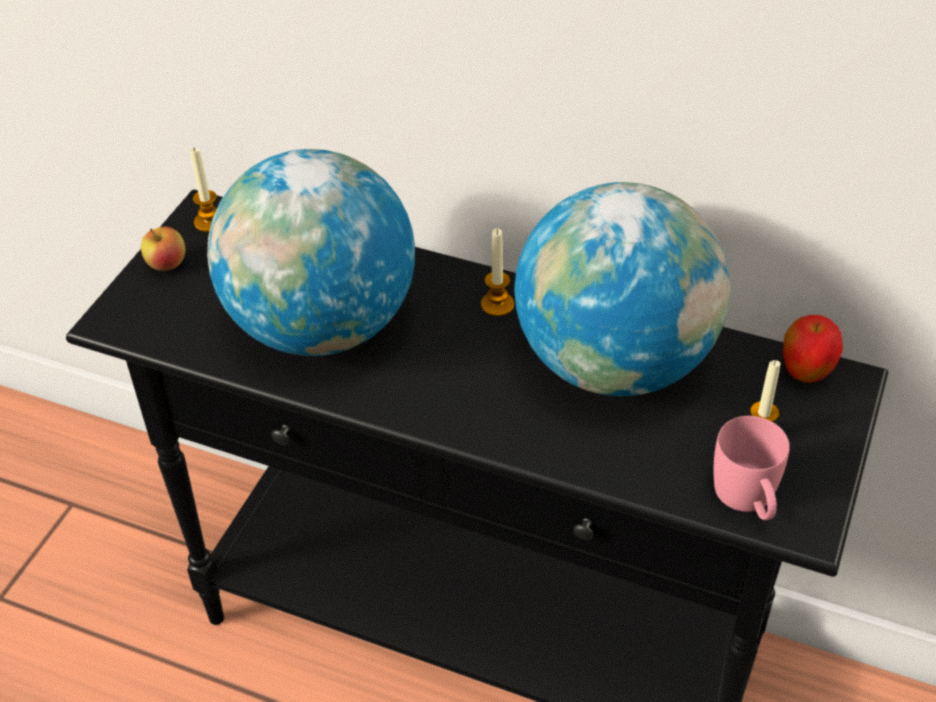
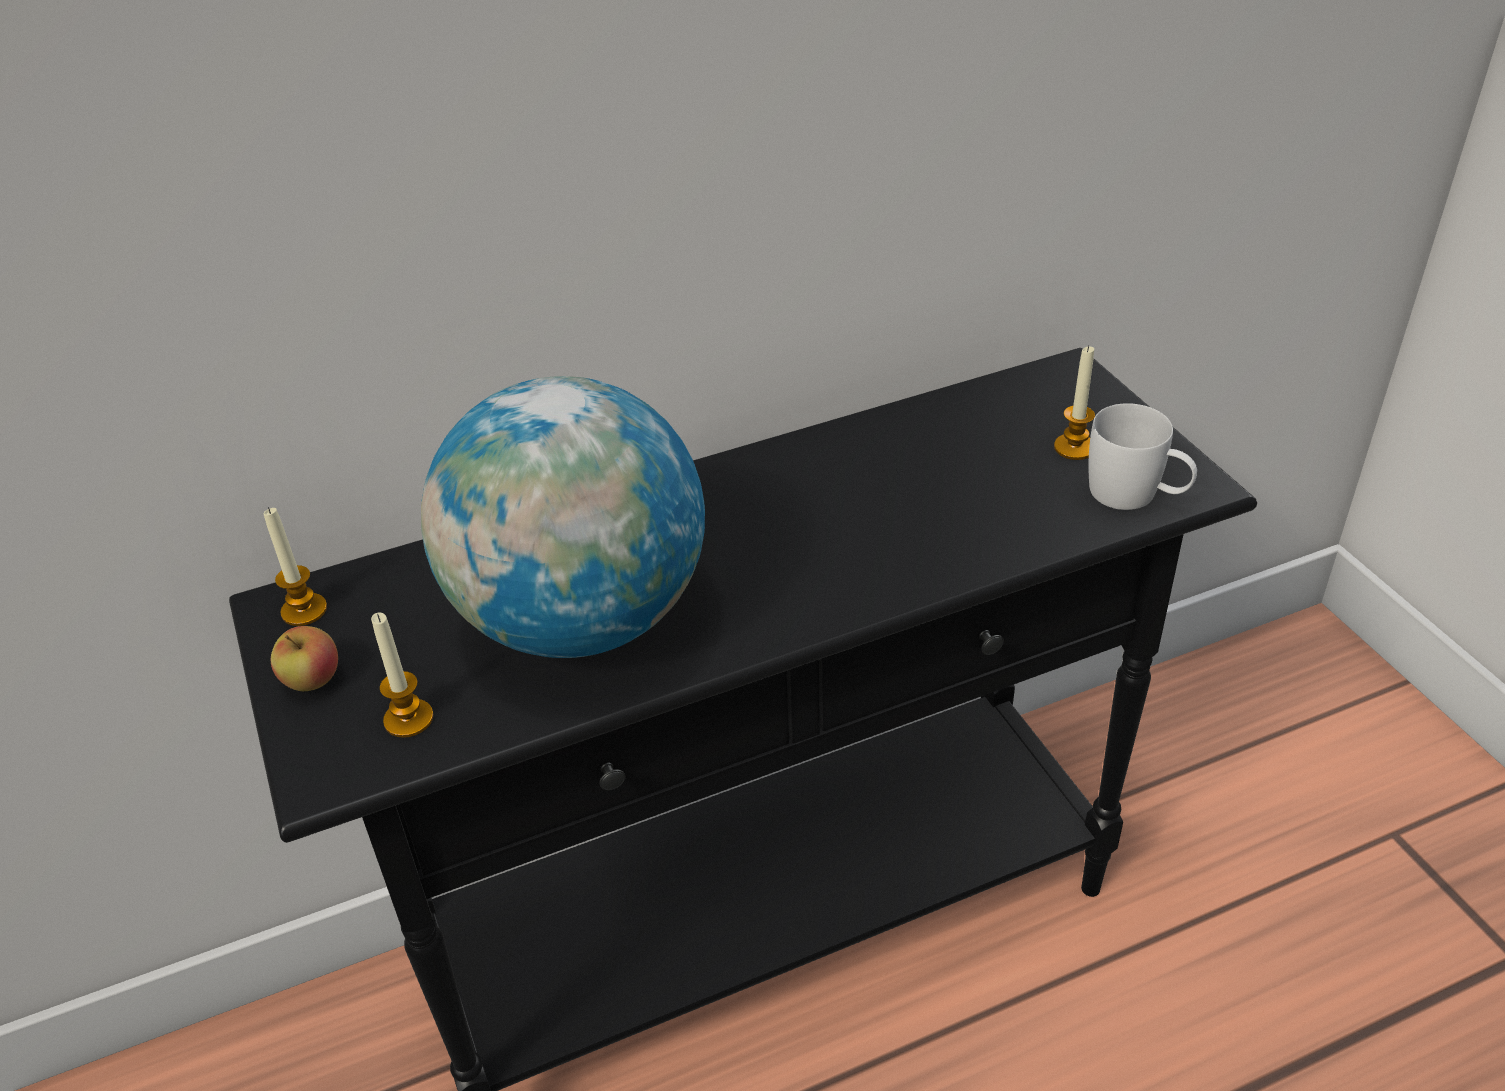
camera: 45 degrees left, 5 degrees down
(497, 305) = (724, 492): candle -> candle (408, 719)
(615, 363) = (891, 470): globe -> none
(748, 500) = (1136, 496): pink mug -> white mug
(805, 374) = (1038, 385): apple -> none

